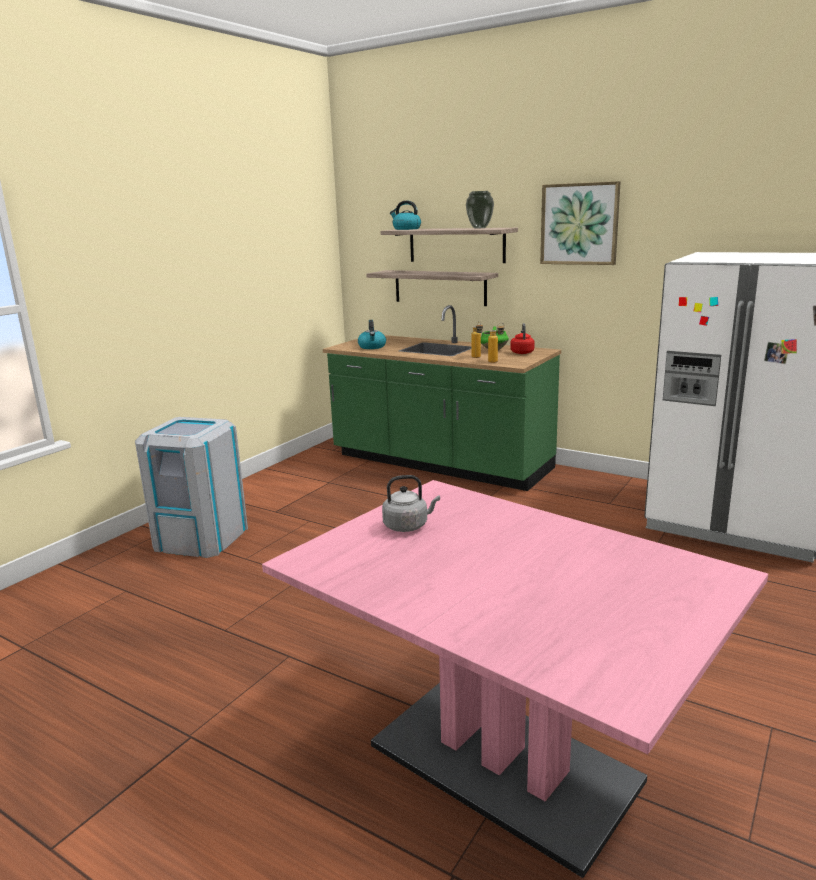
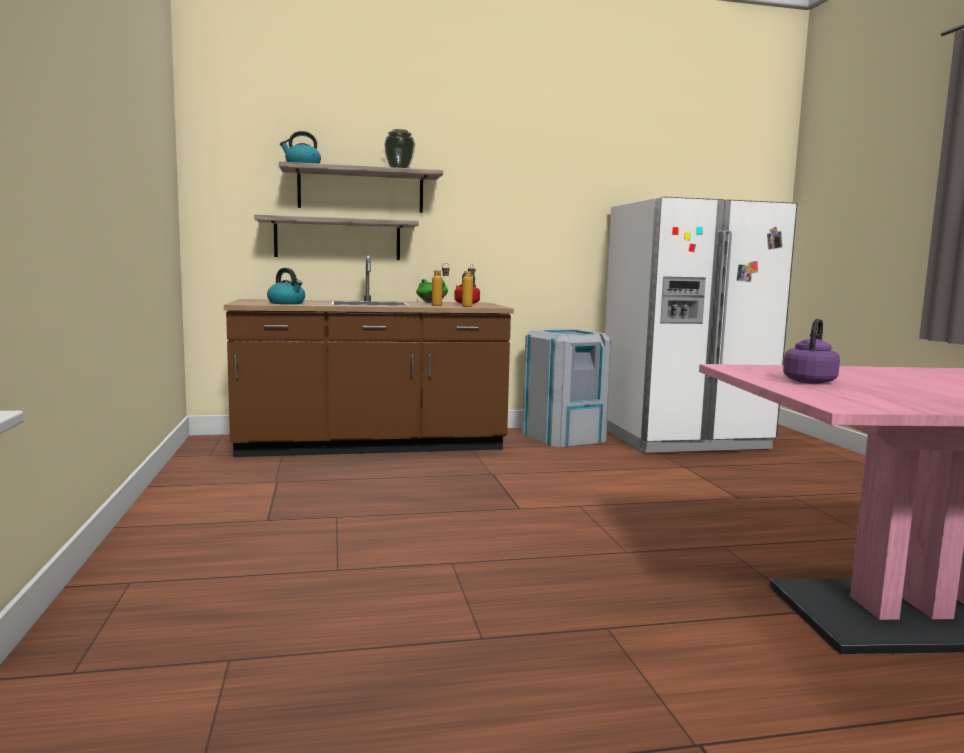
camera: 45 degrees left, 10 degrees down
(201, 537) = (217, 569): grey trash can -> grey trash can (563, 437)
(408, 526) = (810, 381): grey kettle -> purple kettle
(440, 463) = (371, 445): green counter -> brown counter
(579, 224) = (502, 176): picture -> none

